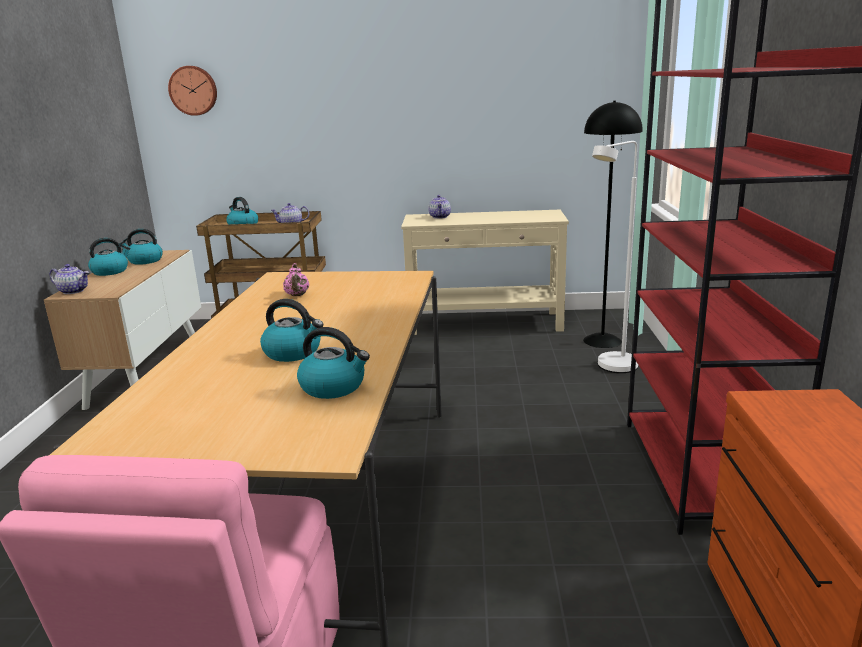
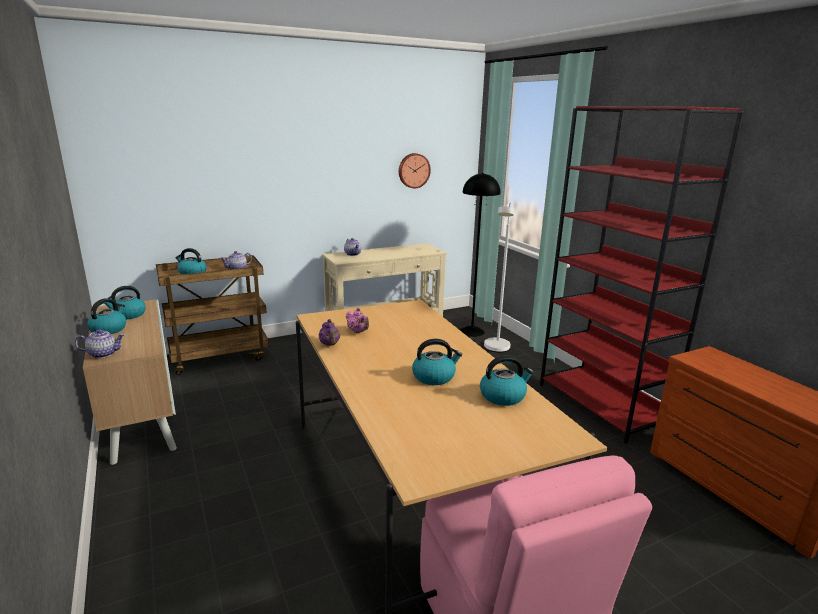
camera: 30 degrees left, 0 degrees up
(193, 90) = (133, 154): wall clock -> wall clock (413, 170)
(245, 304) = (329, 344): none -> purple teapot

